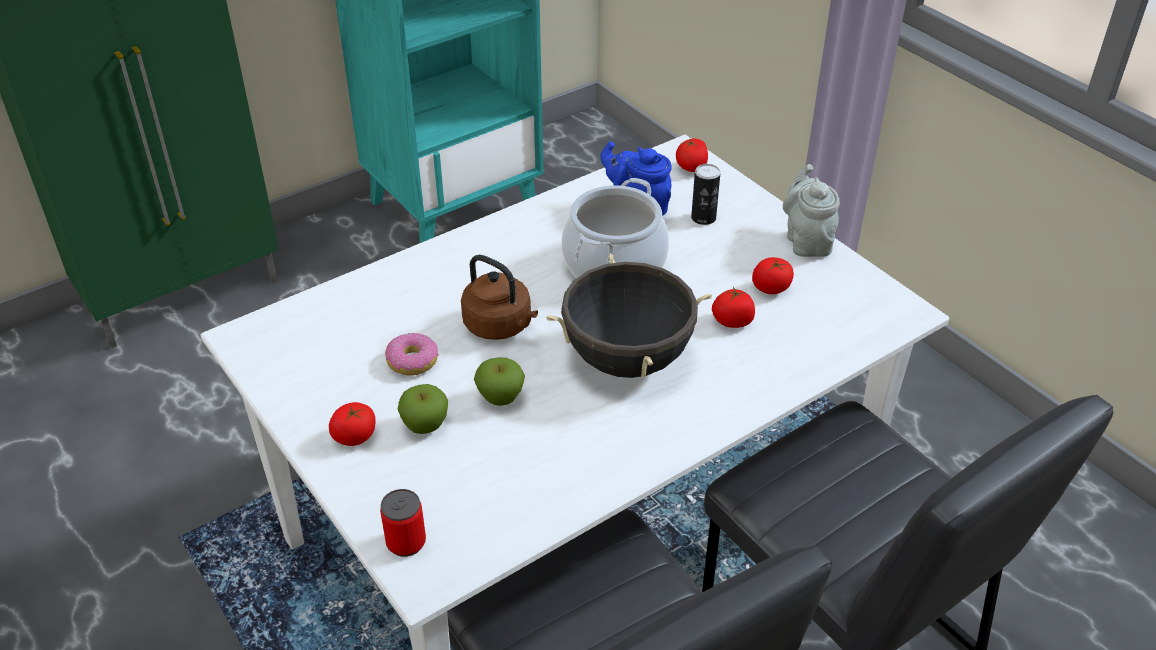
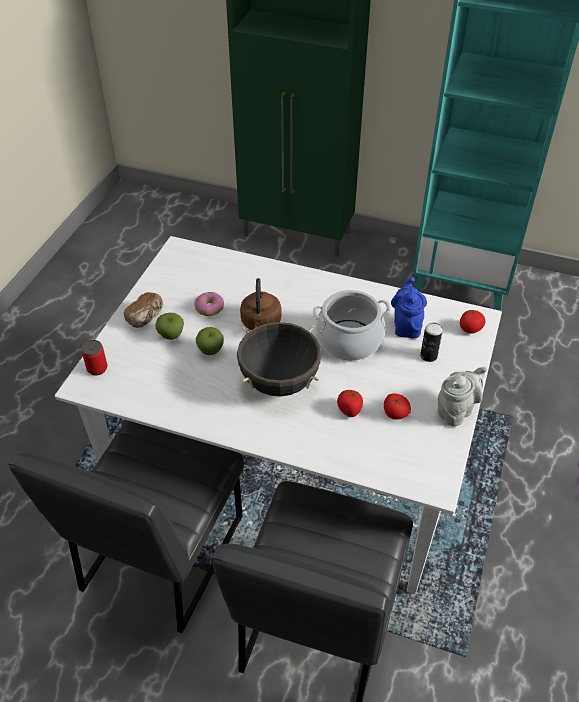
camera: 55 degrees right, 5 degrees up
(354, 437) = (146, 317): tomato -> bread

